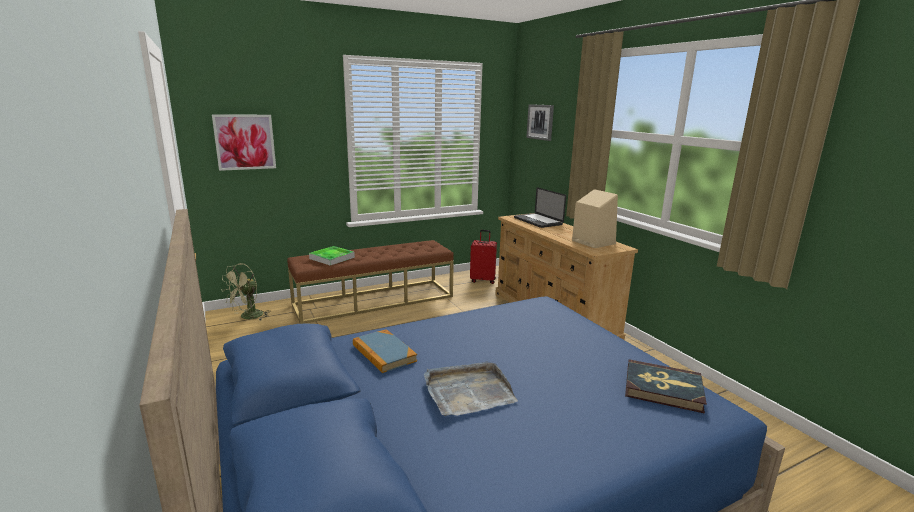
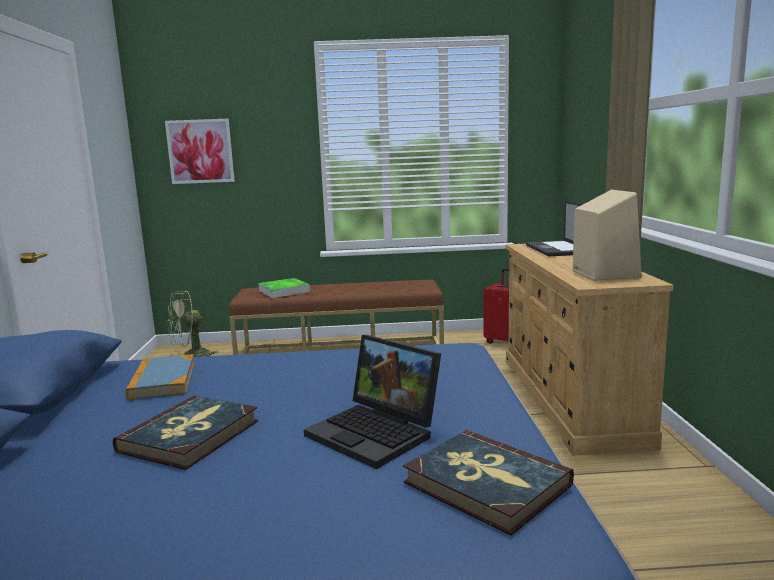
camera: 25 degrees right, 5 degrees down
(468, 391) = (190, 436): grey tray -> book
(540, 122) = (586, 107): picture -> none
(574, 368) = (377, 433): none -> laptop

